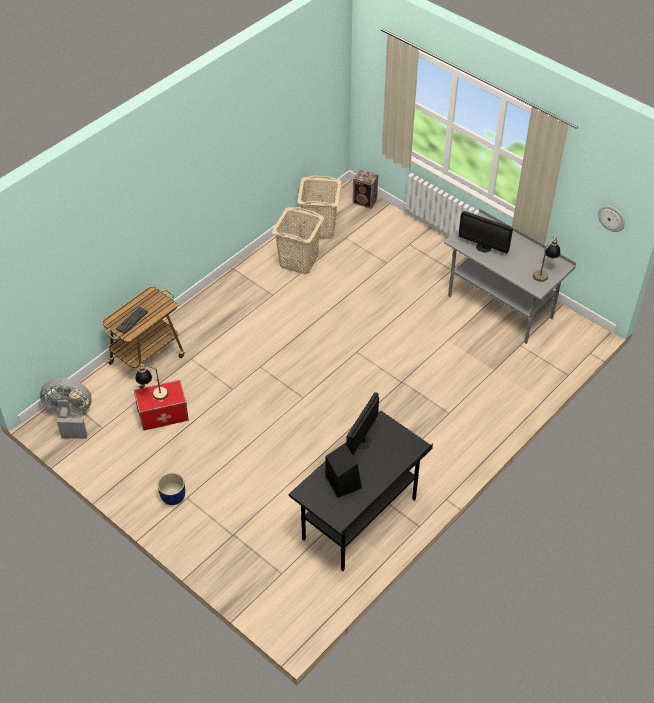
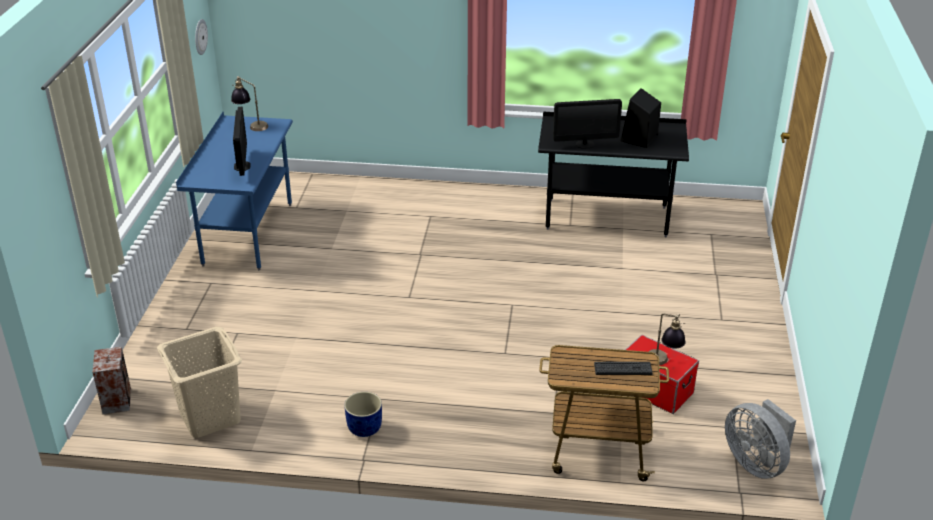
camera: 125 degrees left, 15 degrees down
(173, 497) = (733, 328): blue planter -> blue planter (365, 428)
(298, 261) = (296, 405): beige laundry basket -> none
(500, 307) = (247, 234): grey desk -> blue desk

